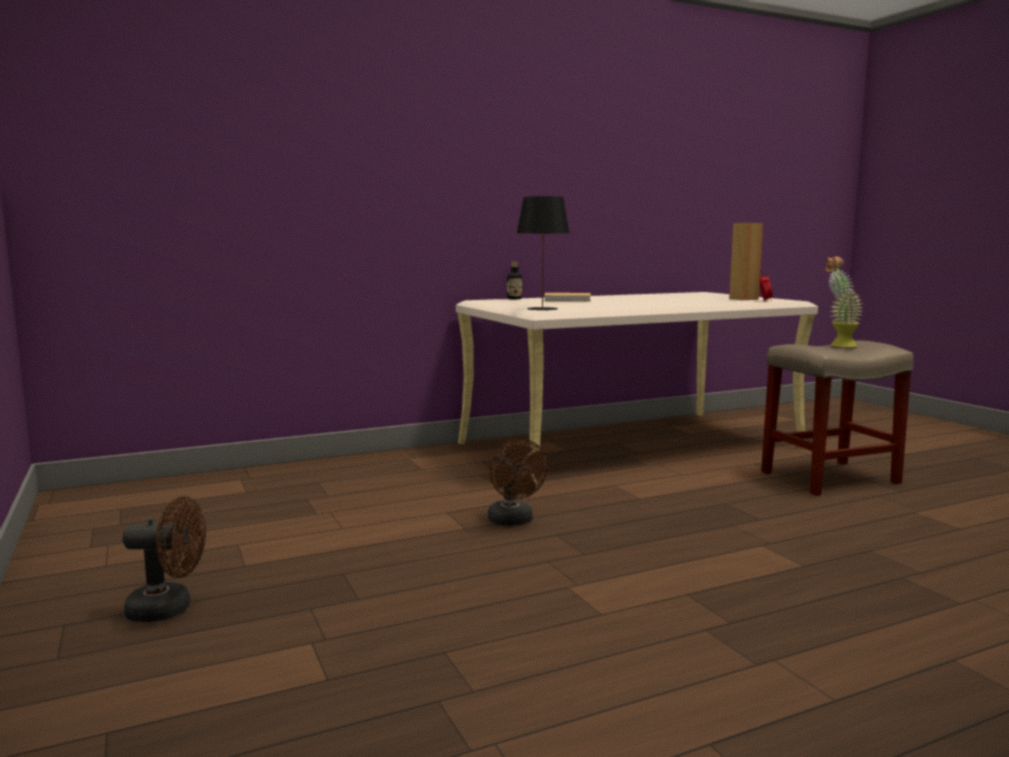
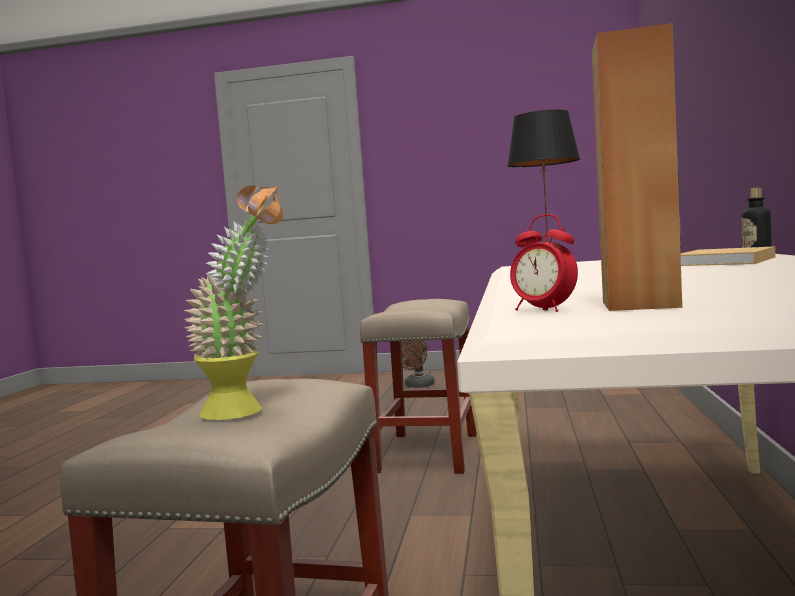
camera: 125 degrees right, 5 degrees down
(513, 521) = (427, 453): brown fan -> beige stool

